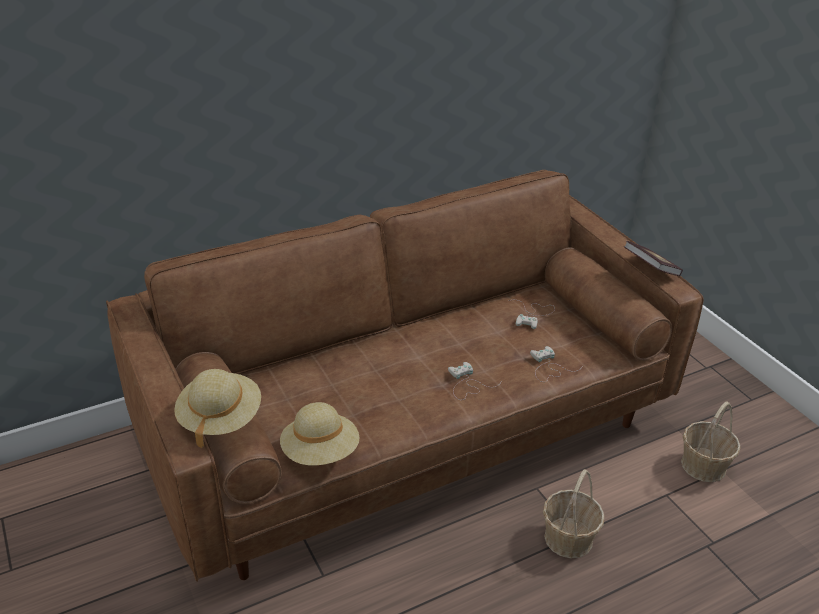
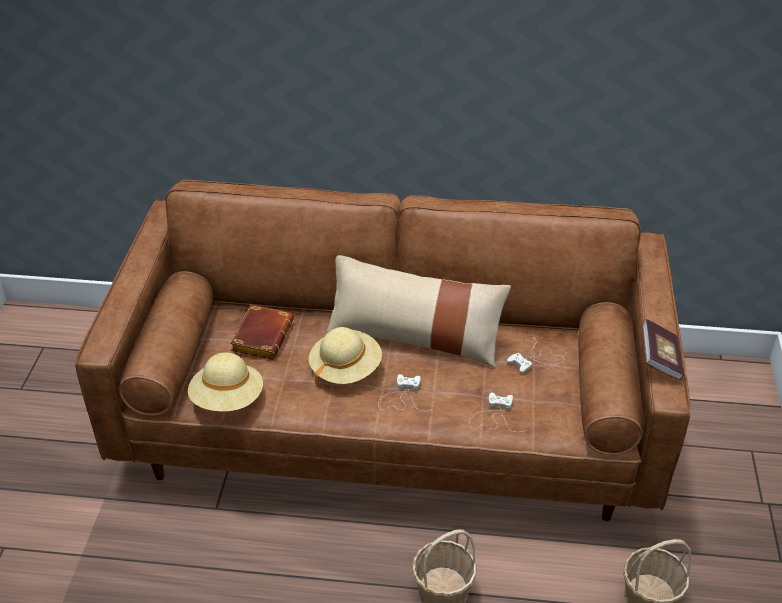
camera: 35 degrees right, 5 degrees up
(220, 418) = (141, 333): beige hat -> beige hat (345, 369)
(296, 387) = (261, 335): none -> brown book
(427, 336) = (415, 337): none -> beige pillow

